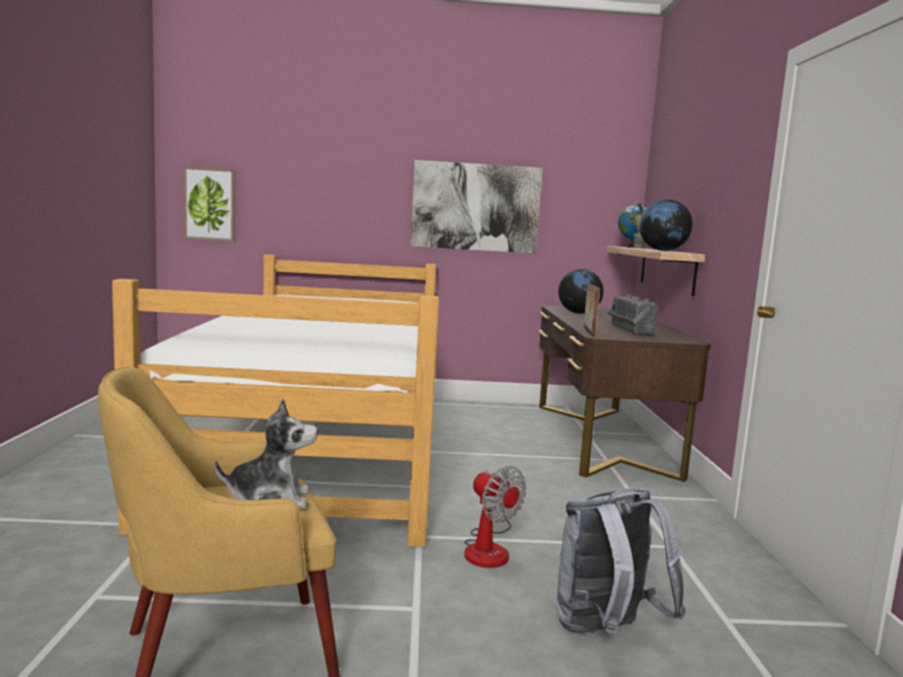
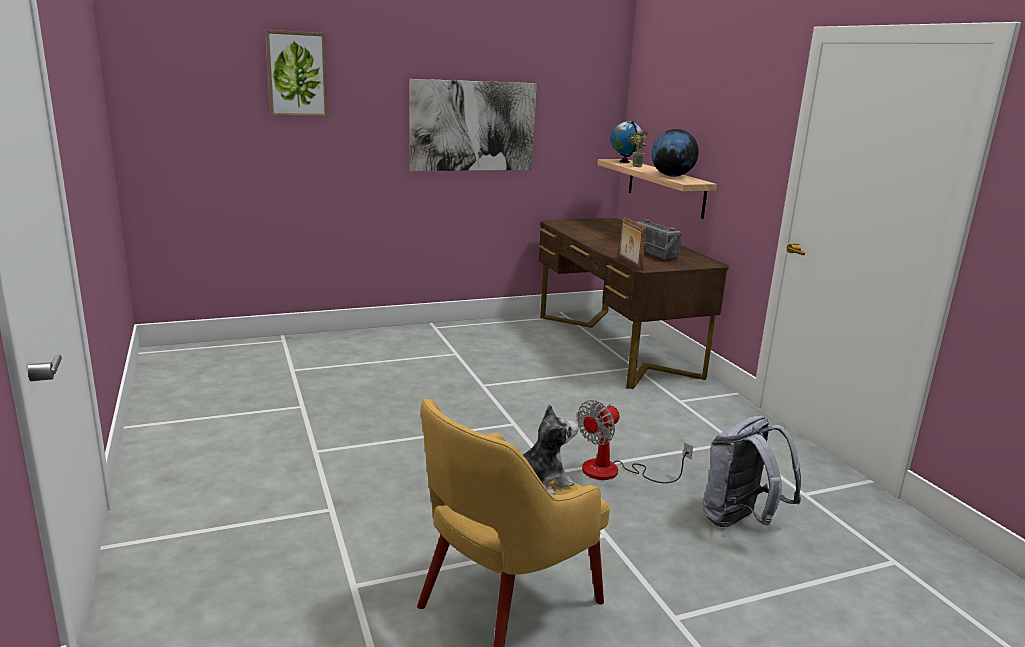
camera: 20 degrees left, 10 degrees up
(210, 204) = (181, 137): picture -> picture (297, 74)
(322, 446) = (389, 396): bed -> none
(489, 548) = (614, 472): fan -> fan turned 105 degrees clockwise
(578, 313) = (585, 231): globe -> none

